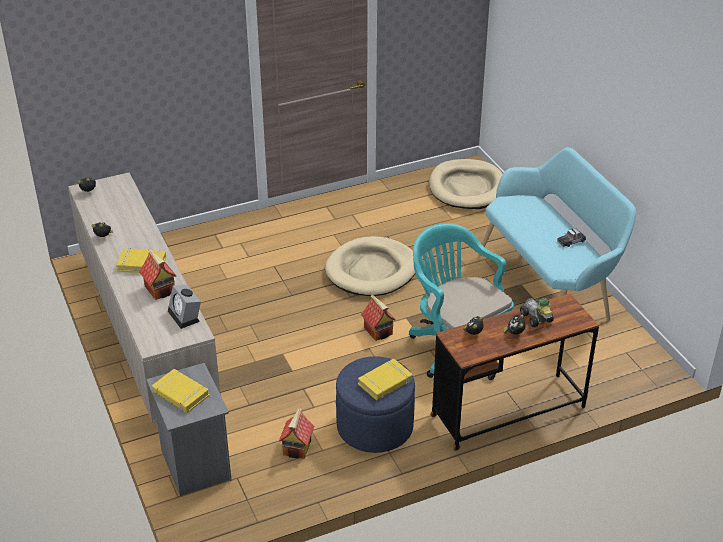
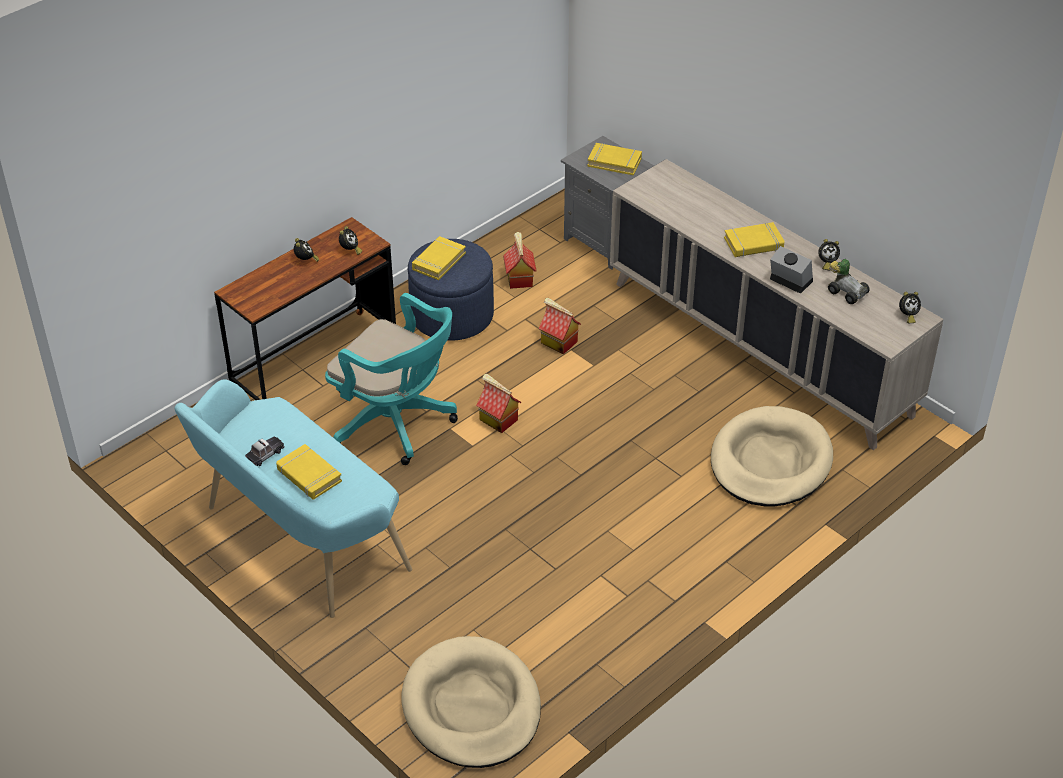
camera: 160 degrees right, 5 degrees up
(160, 289) = (708, 222): toy house -> toy house (558, 342)
(185, 316) = (658, 203): alarm clock -> alarm clock (789, 281)
(372, 270) = (548, 503): beige dog bed -> beige dog bed (770, 461)
(536, 319) = (285, 281): toy car -> toy car (846, 291)
(543, 222) = (309, 475): none -> yellow book

